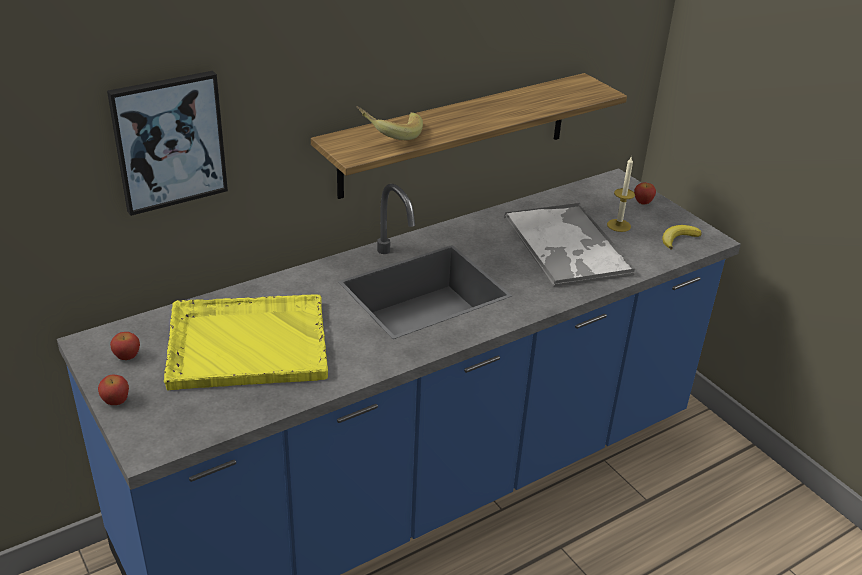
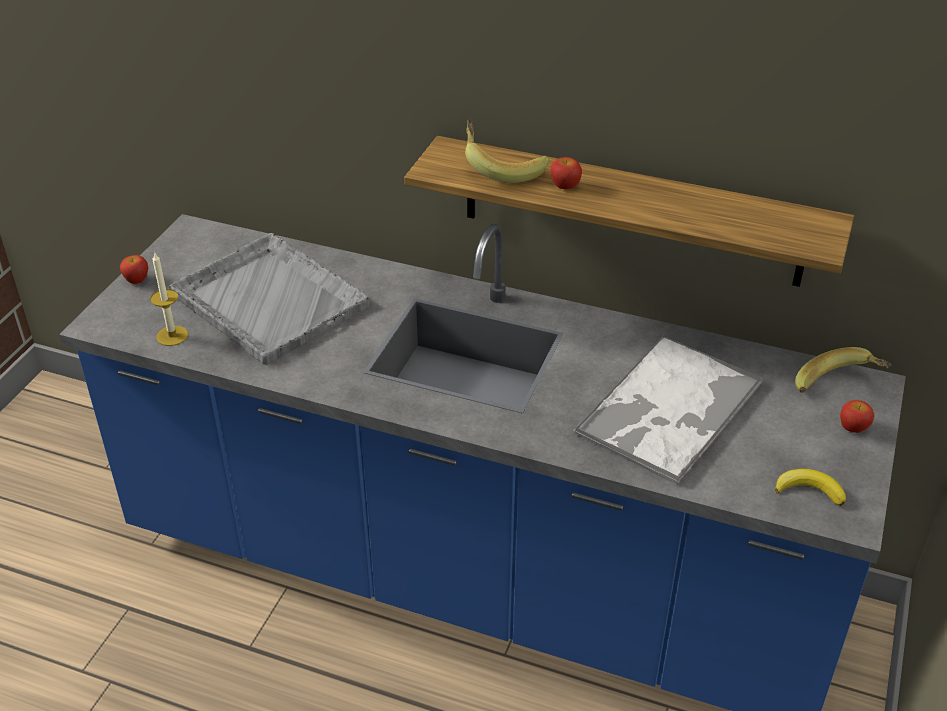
camera: 55 degrees right, 5 degrees up
(127, 356) = (193, 255): apple -> apple (565, 186)
(169, 141) = (288, 78): picture -> none
(246, 344) = (268, 299): yellow tray -> grey tray
(607, 189) = (838, 388): none -> banana
(618, 225) = (769, 430): candle -> candle (172, 335)

